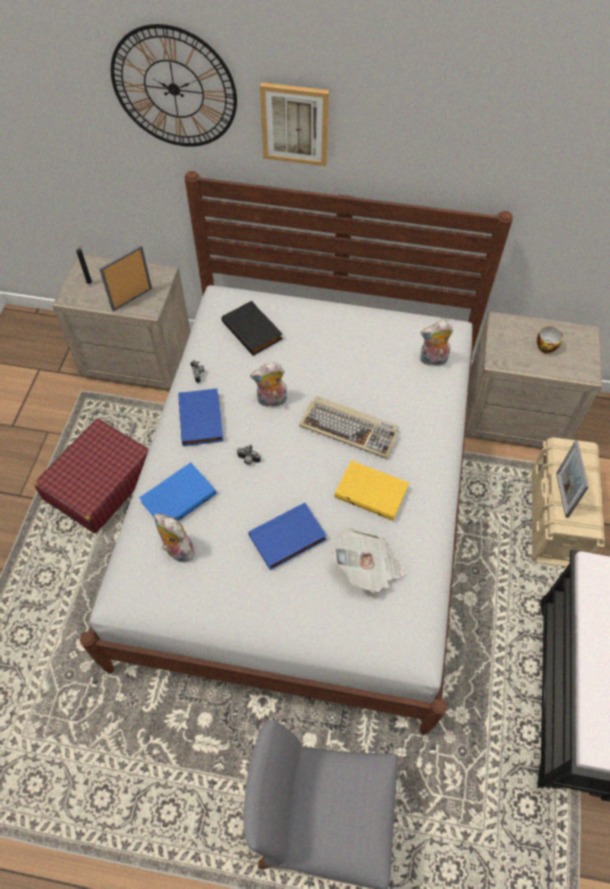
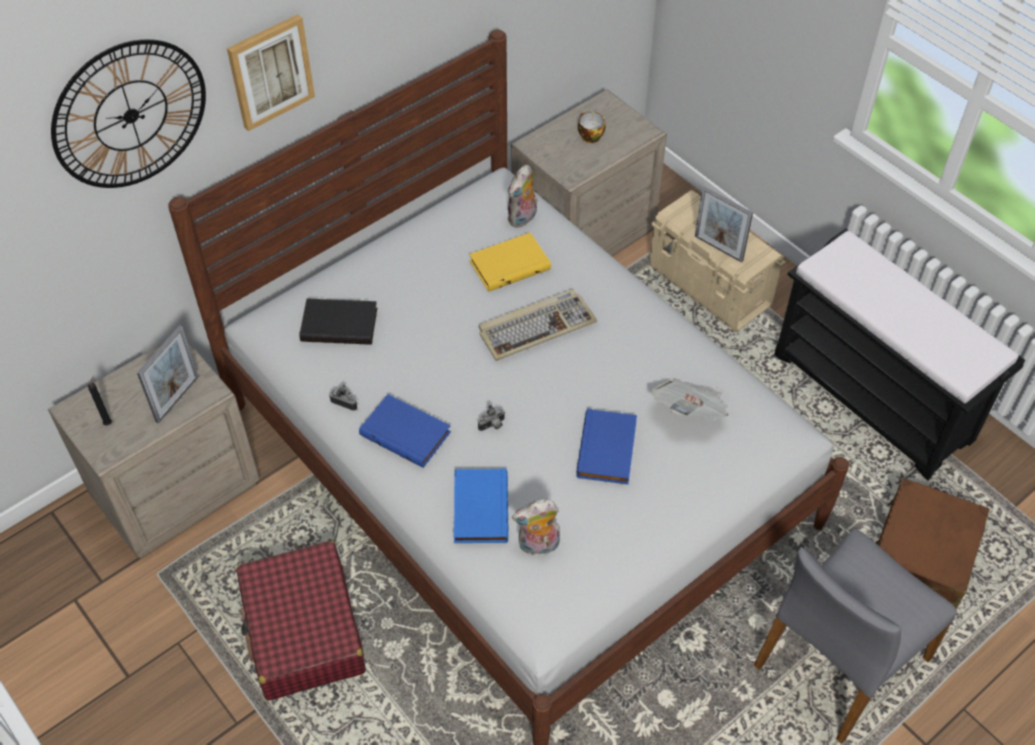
camera: 50 degrees left, 5 degrees down
(132, 299) = (177, 399): picture frame -> picture frame turned 150 degrees counterclockwise
(271, 401) = (443, 364): plush toy -> none
(372, 491) = (618, 356): yellow book -> yellow book (509, 264)
(464, 826) = (921, 556): none -> brown suitcase

